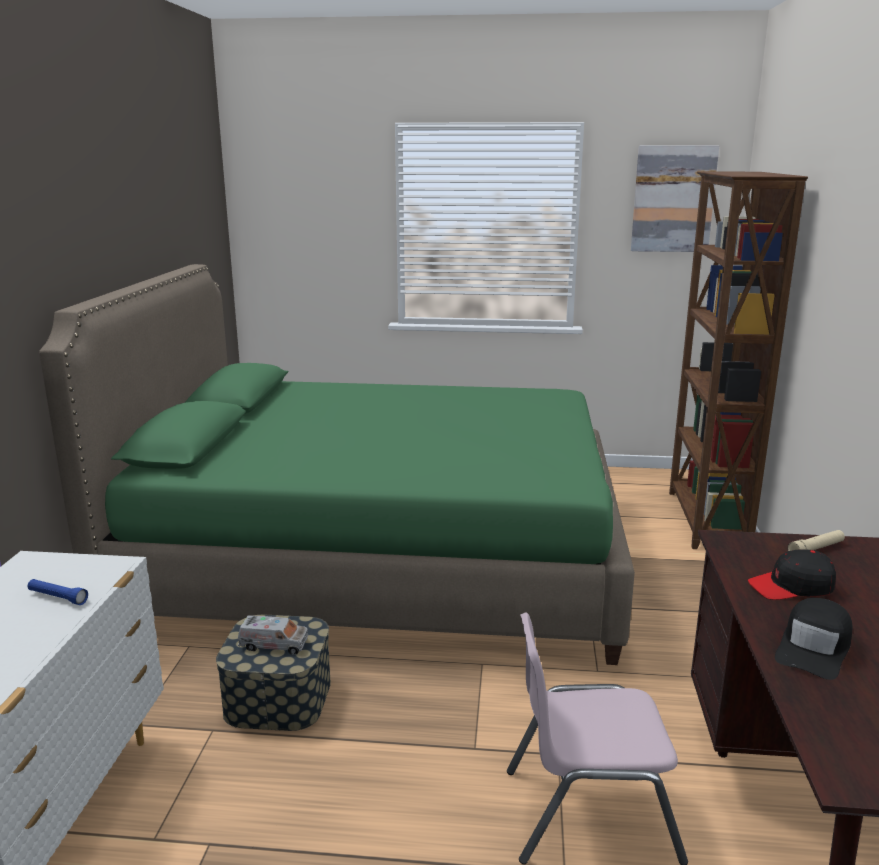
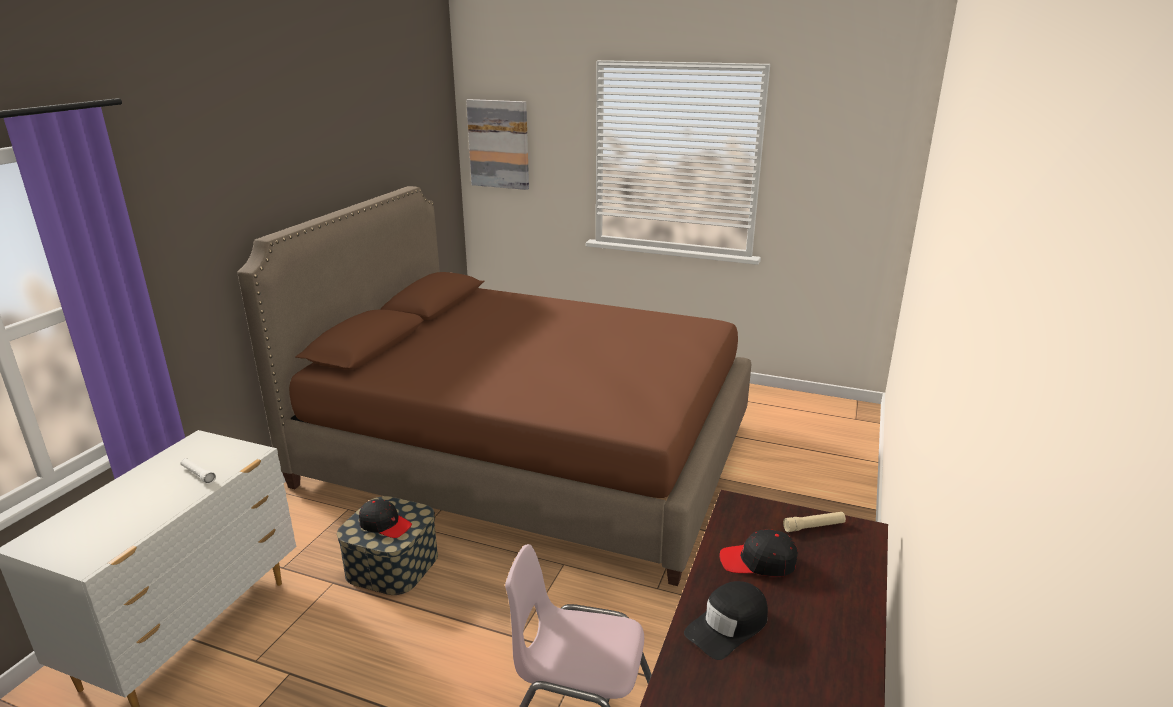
camera: 15 degrees right, 5 degrees up
(58, 597) = (198, 475): blue flashlight -> white flashlight
(274, 645) = (385, 524): toy truck -> black cap
(379, 559) = (529, 454): green bed -> brown bed
(673, 199) = (854, 141): picture -> picture (499, 144)
(706, 520) = (843, 456): brown bookcase -> none

